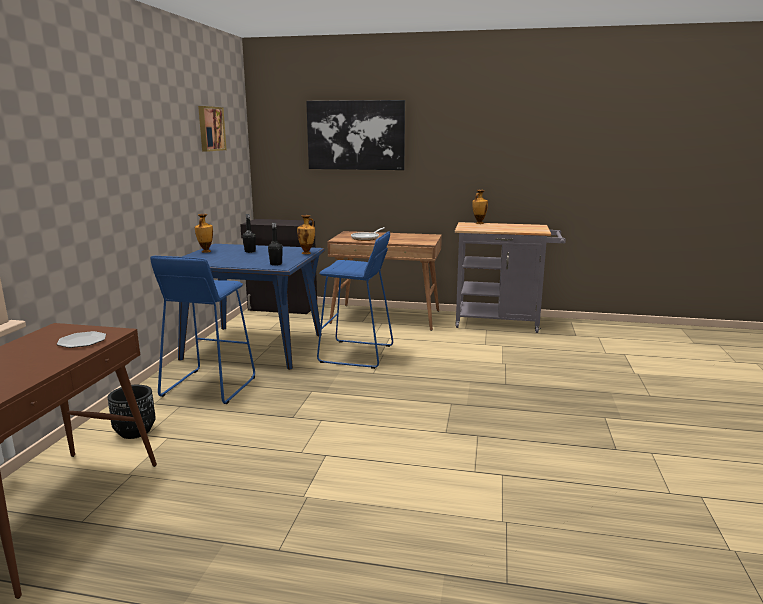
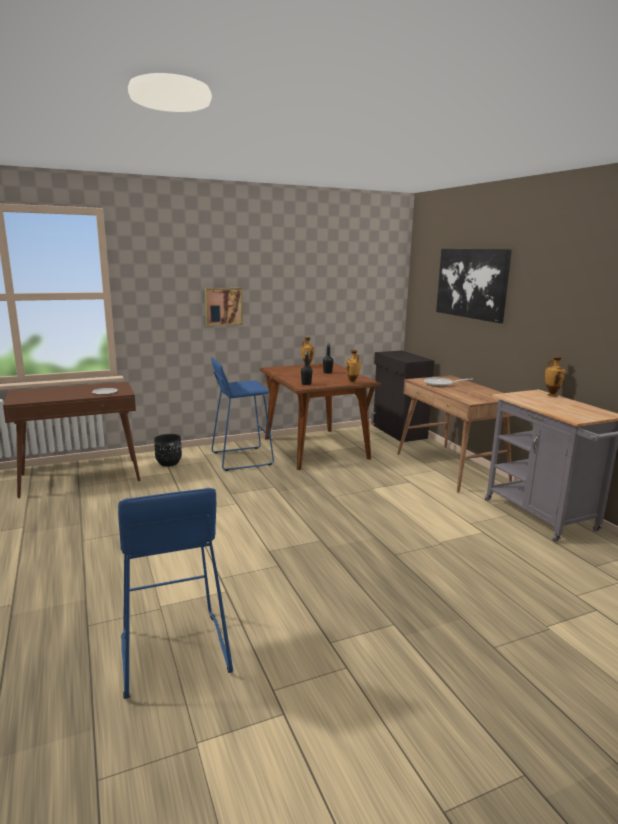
camera: 55 degrees right, 0 degrees up
(210, 129) = (345, 272): picture -> picture (223, 306)
(254, 347) = (316, 448): blue dining table -> brown dining table
(356, 354) = (356, 481): blue stool -> blue stool (173, 654)

